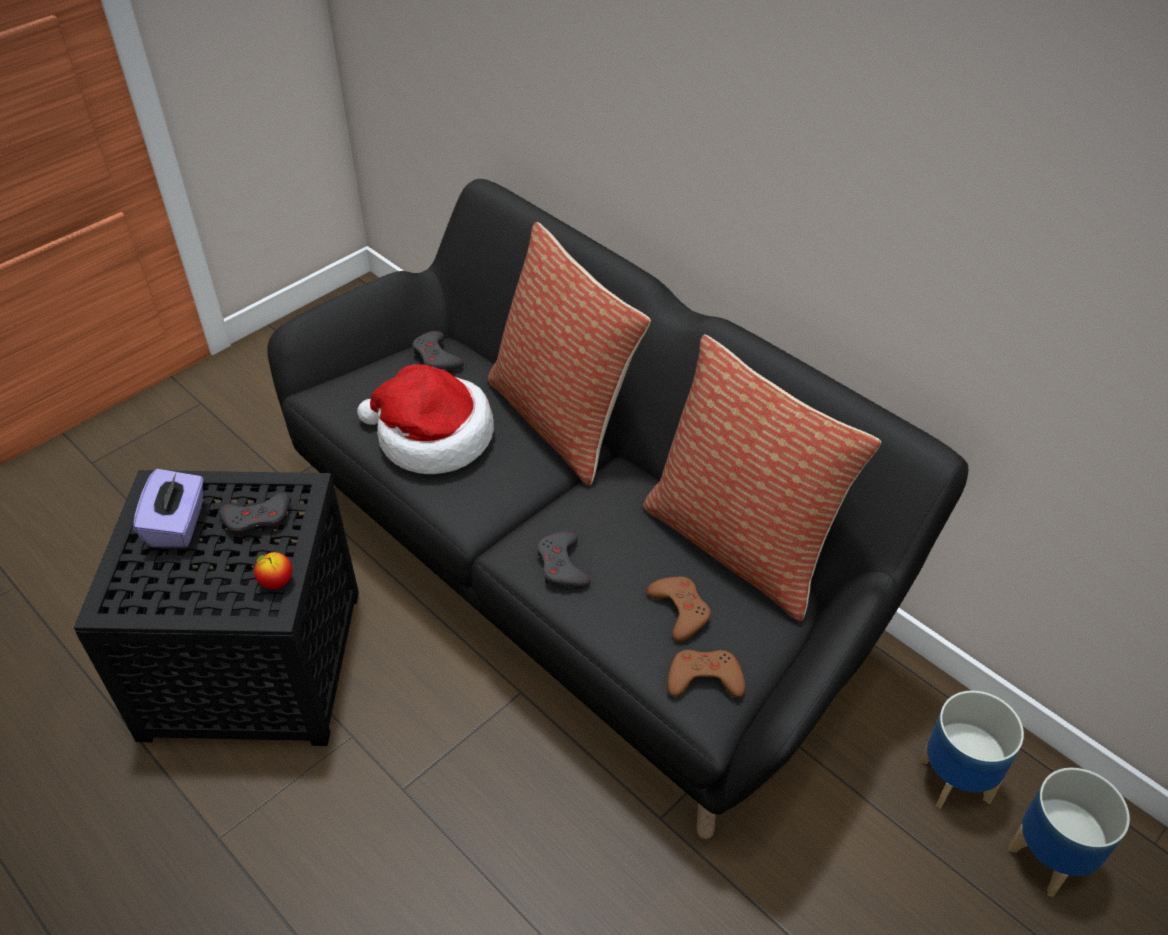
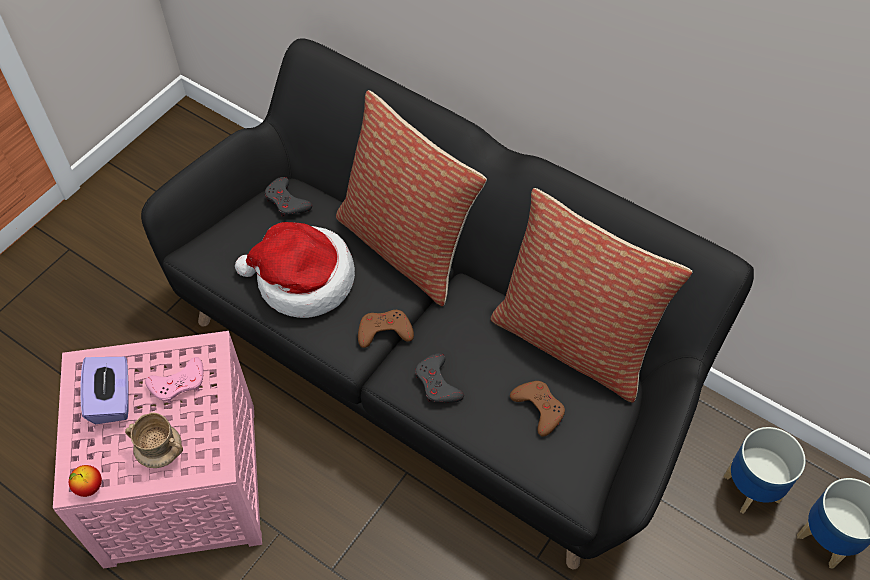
camera: 10 degrees left, 10 degrees up
(214, 587) = (160, 452): none -> beige mug
(256, 665) = (185, 485): black side table -> pink side table
(257, 519) = (178, 383): grey game controller -> pink game controller
(277, 582) = (211, 439): apple -> apple (89, 487)
(704, 678) = (569, 464): brown game controller -> brown game controller (384, 331)

